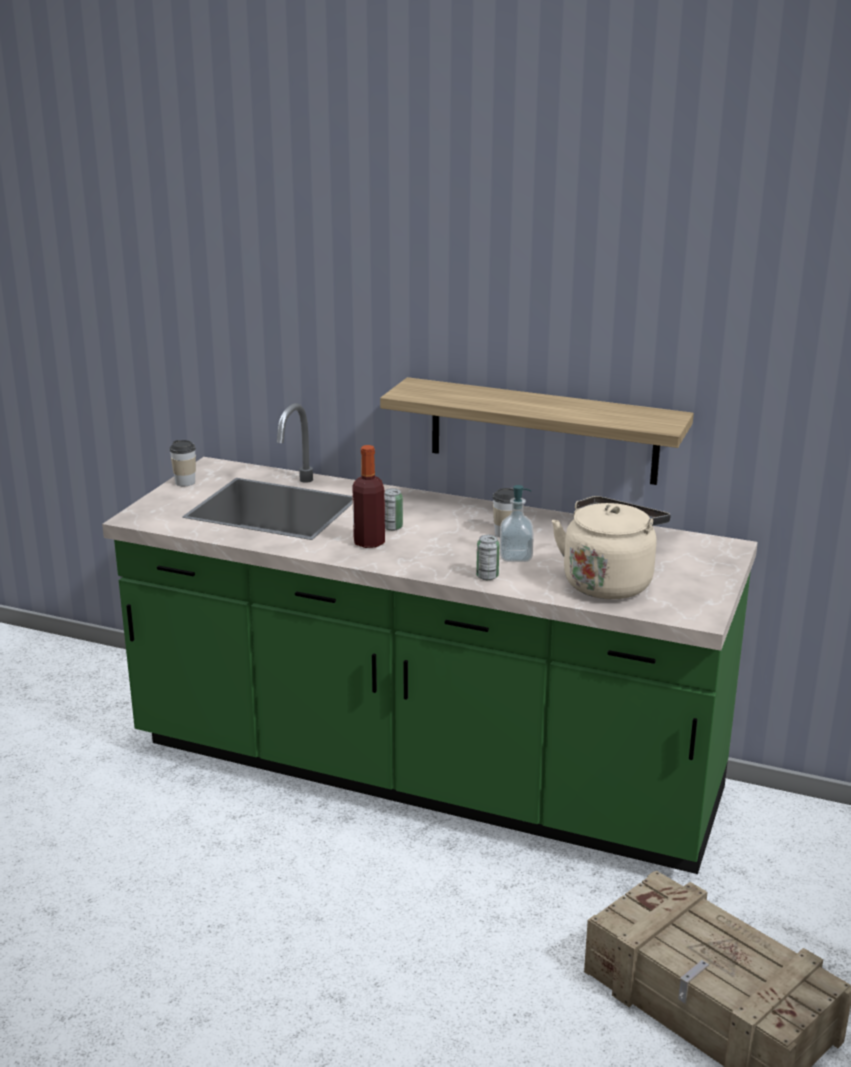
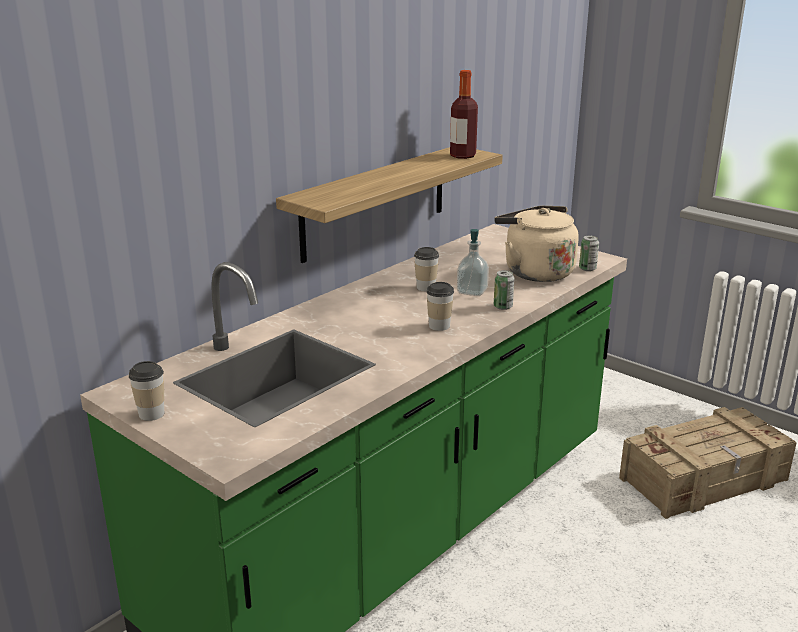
camera: 70 degrees left, 0 degrees up
(369, 542) = (403, 340): bottle -> bottle (462, 156)
(392, 527) = (377, 325): can -> can (587, 268)
(412, 553) = (439, 326): none -> cup

